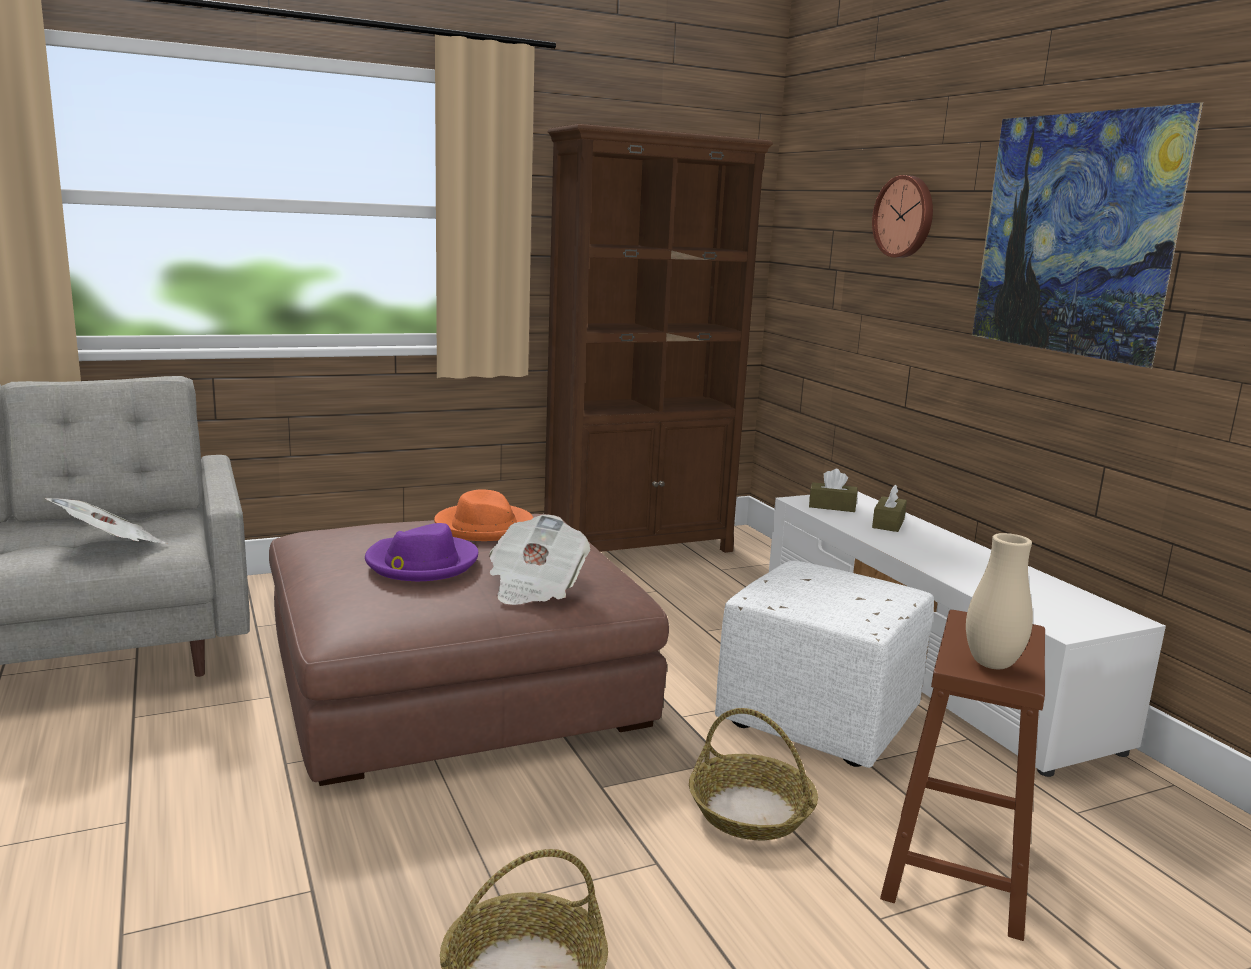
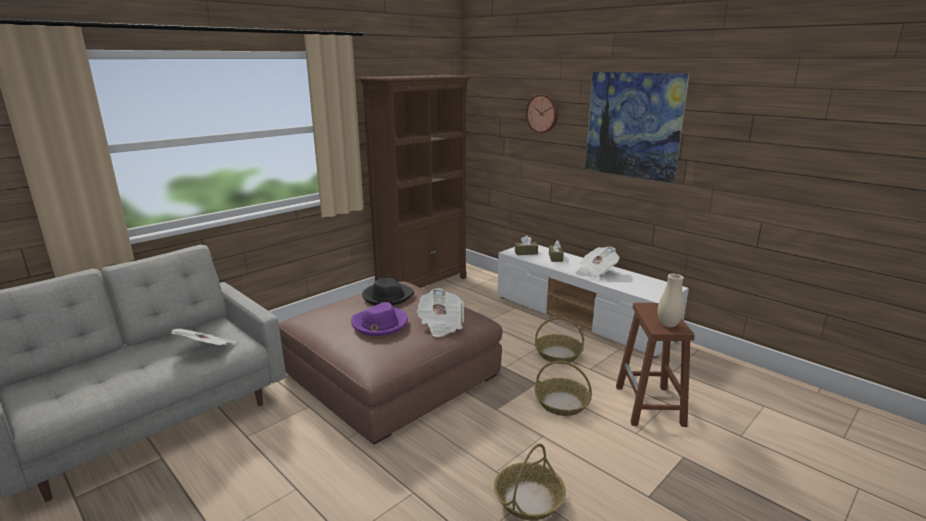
camera: 20 degrees left, 5 degrees up
(484, 527) = (387, 296): orange hat -> black hat
(815, 719) = (558, 354): white ottoman -> basket
(954, 561) = (595, 272): none -> newspaper

